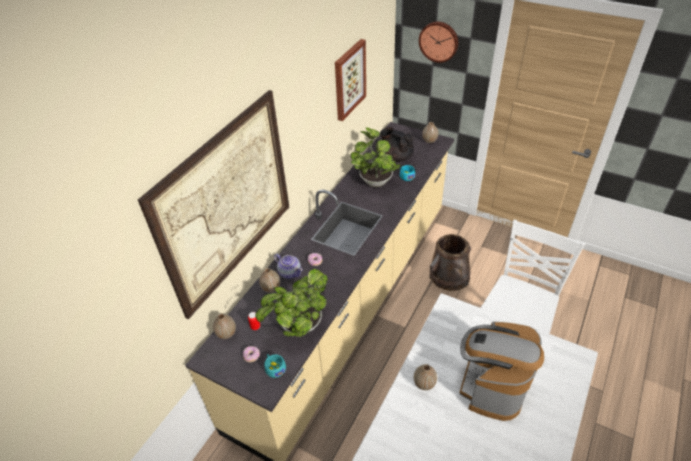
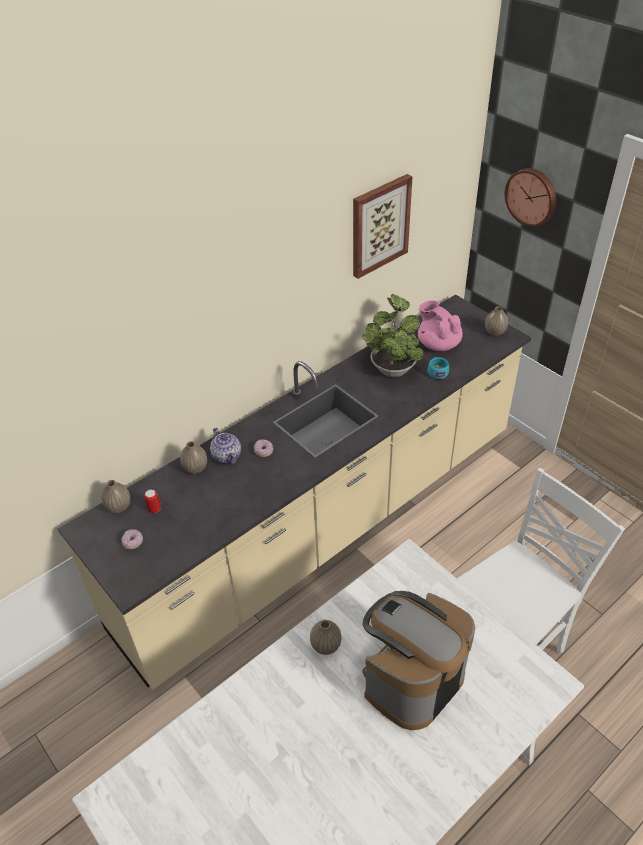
camera: 20 degrees right, 0 degrees up
(227, 203) = (145, 348): picture -> none
(274, 367) = (151, 564): turquoise cup -> none
(298, 327) = (203, 525): potted plant -> none
(396, 157) = (438, 344): black teapot -> pink teapot
(449, 276) = (476, 525): brown bucket -> none

